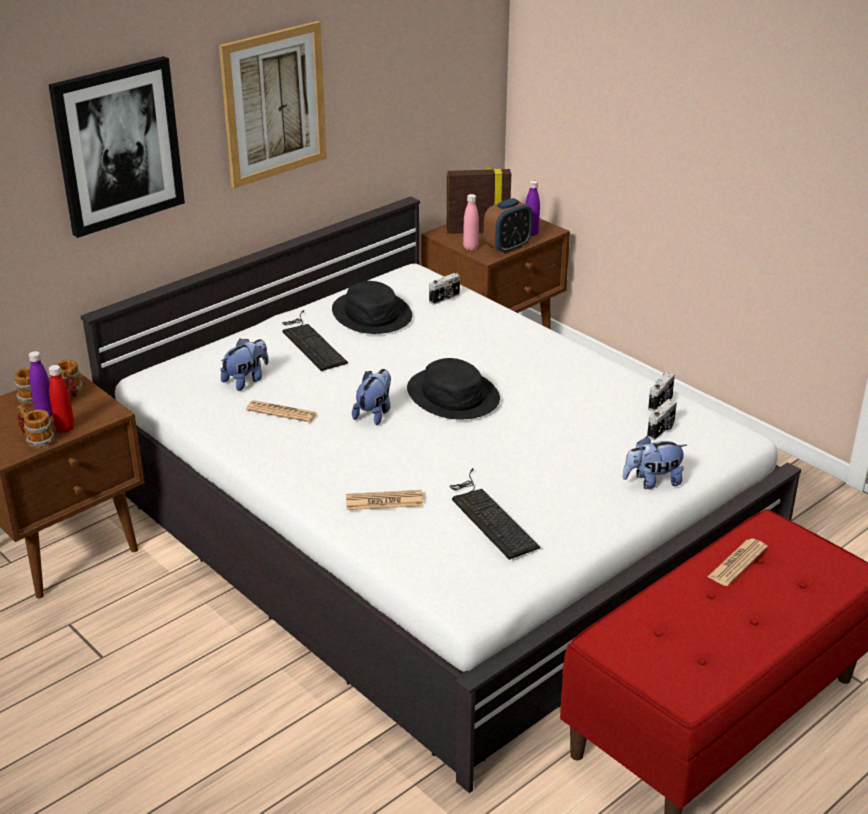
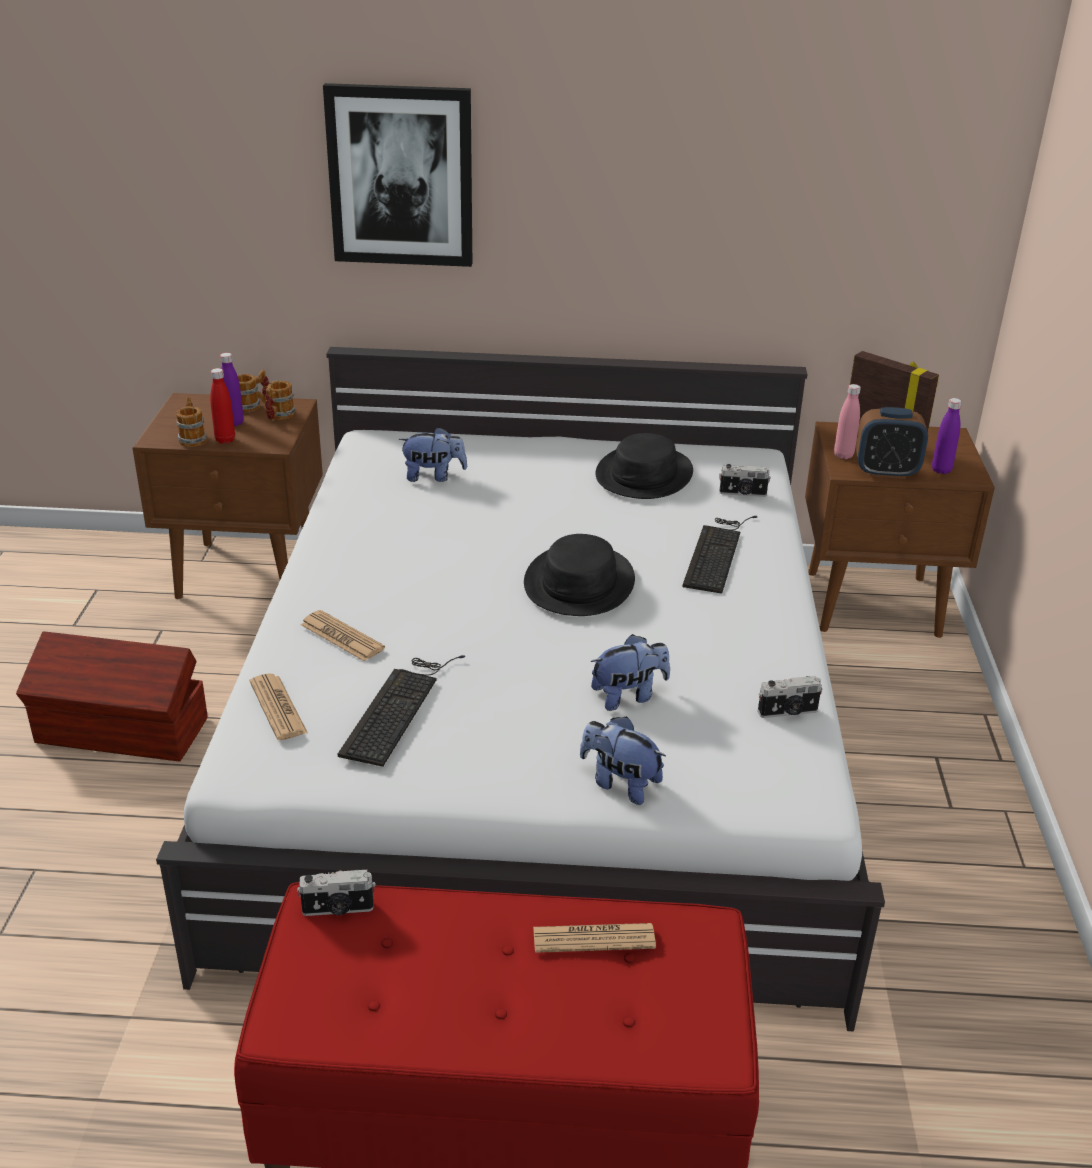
camera: 45 degrees right, 0 degrees up
(166, 700) = (122, 732): none -> brown storage box
(274, 104) = (616, 187): picture -> none
(281, 412) = (410, 516): newspaper -> newspaper (278, 708)
(311, 342) = (544, 472): keyboard -> keyboard (717, 552)
(374, 413) = (480, 559): plush toy -> plush toy (628, 696)
(662, 430) = (732, 740): camera -> camera (338, 909)

